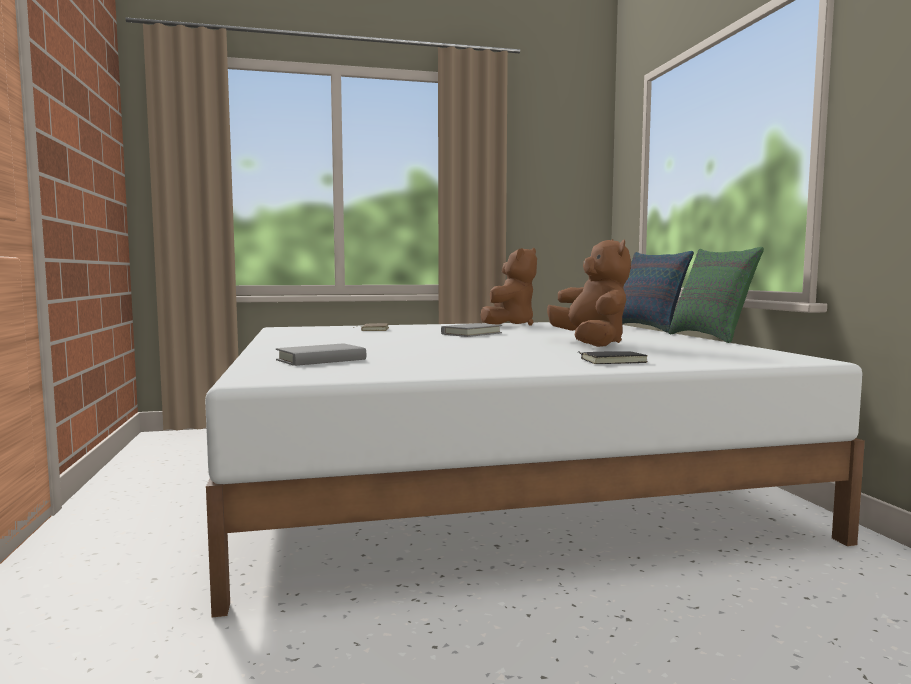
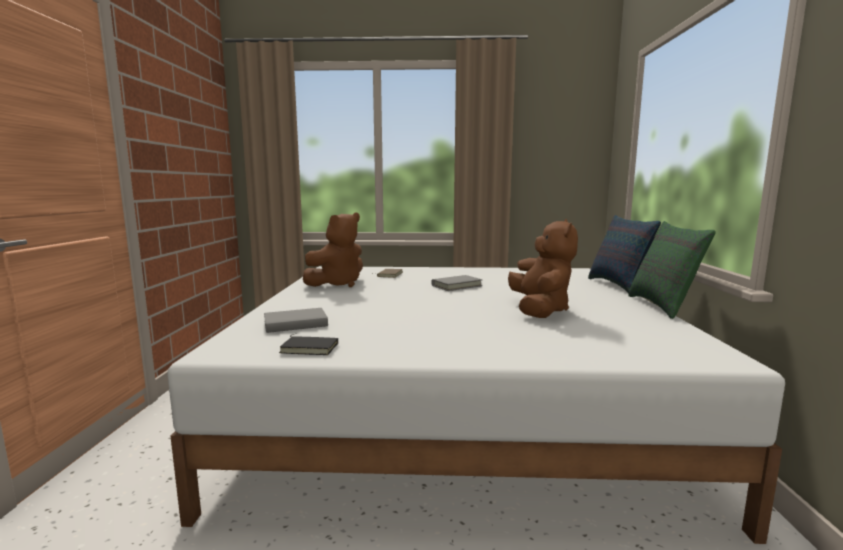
camera: 15 degrees right, 5 degrees up
(509, 324) = (503, 271): brown plush toy -> brown plush toy (337, 284)
(612, 361) = (526, 347): black book -> black book (310, 348)

